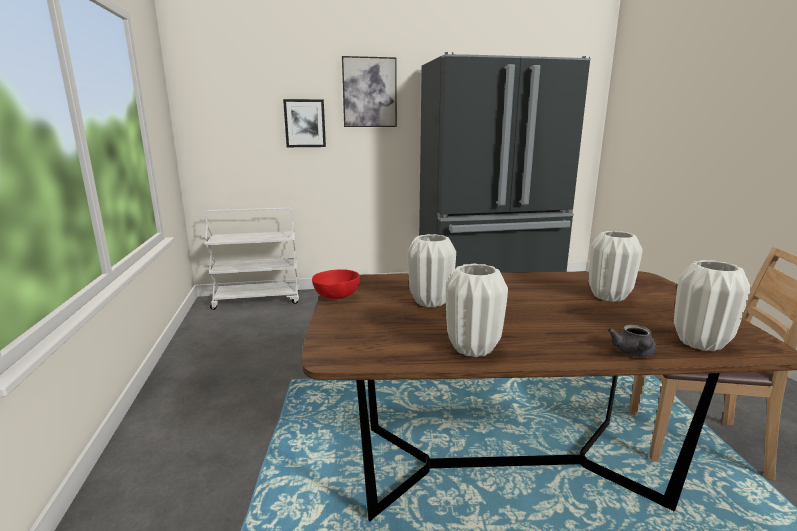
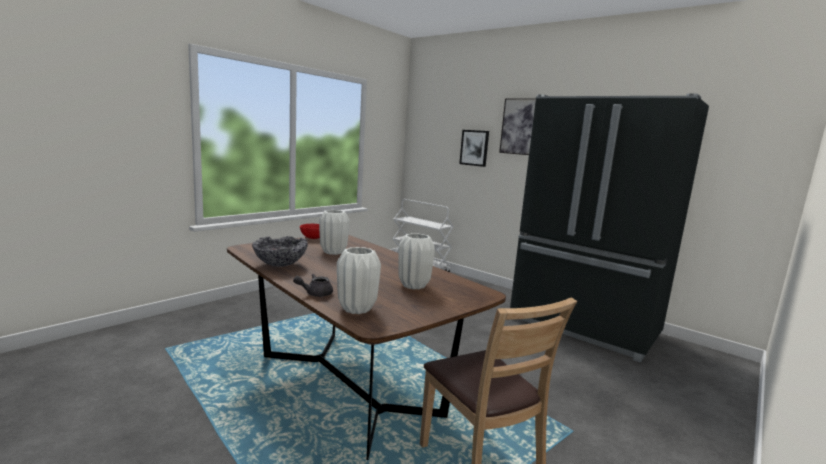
camera: 50 degrees right, 5 degrees down
(473, 348) = (280, 265): white vase -> bowl

